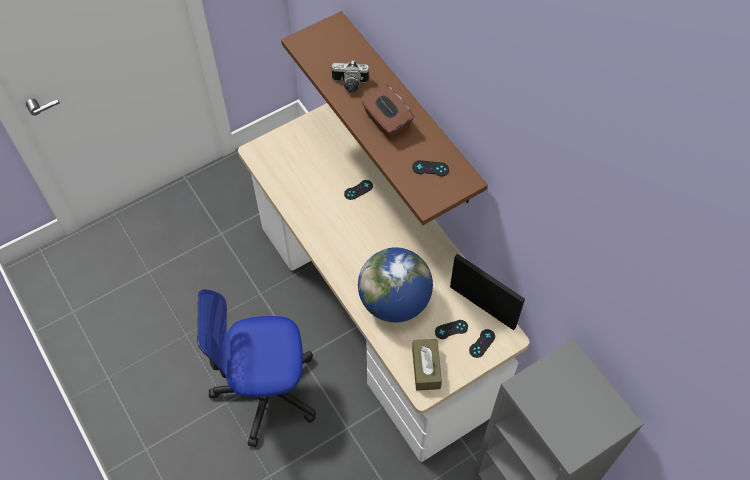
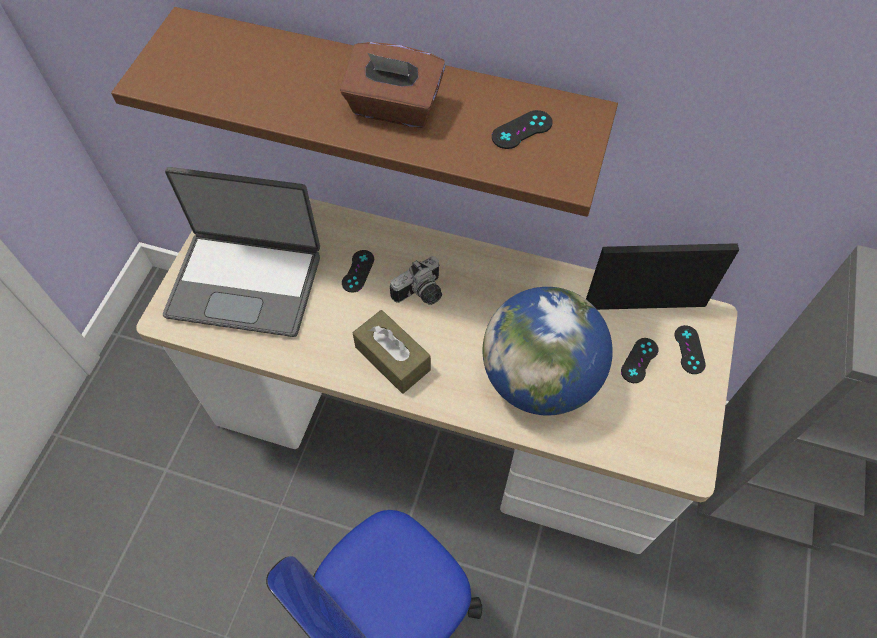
camera: 40 degrees left, 0 degrees up
(303, 159) = (246, 282): none -> laptop
(349, 84) = (286, 91): camera -> camera (421, 294)
(426, 368) = (661, 434): brown tissue box -> brown tissue box (392, 358)

